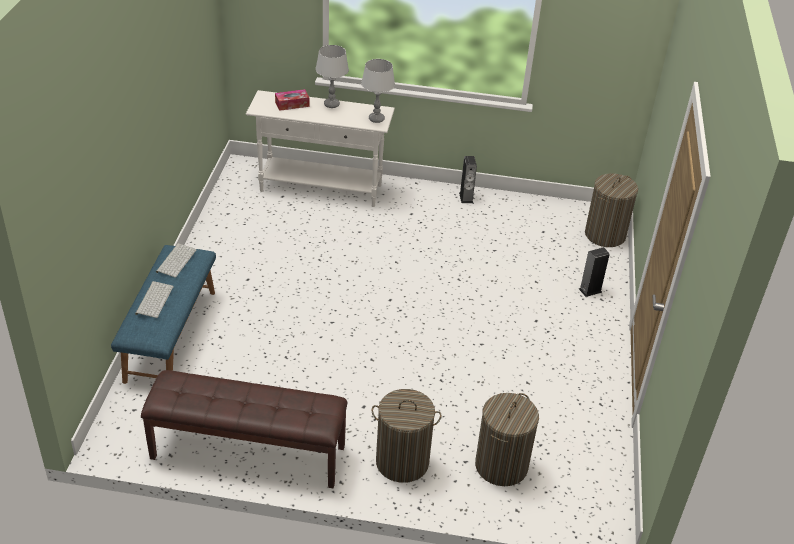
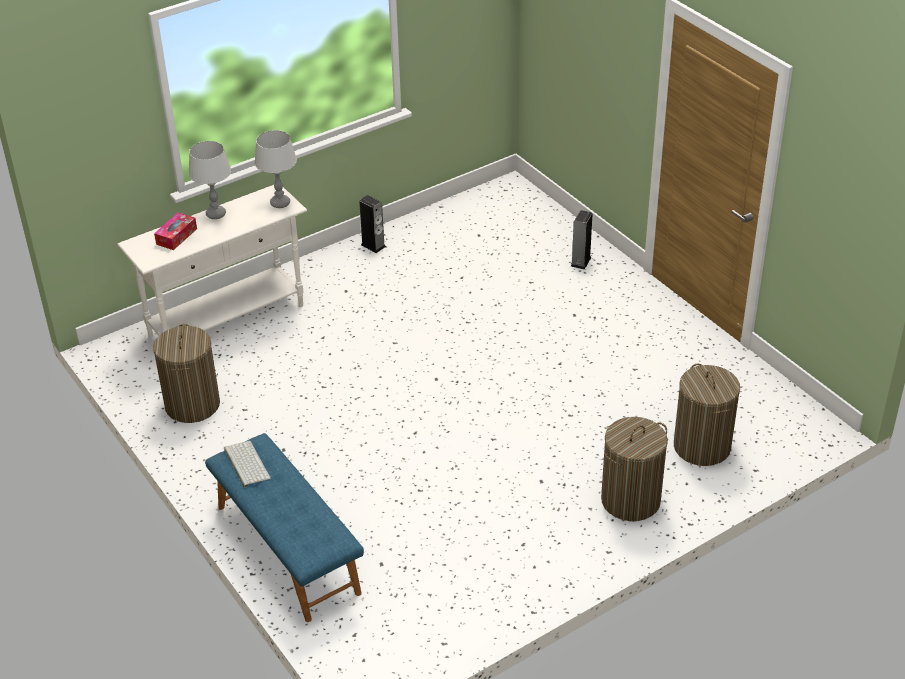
camera: 40 degrees left, 0 degrees up
(154, 299) = (282, 511): keyboard -> none
(247, 453) = (504, 589): brown bench -> none
(605, 234) = (530, 206): laundry basket -> laundry basket (192, 404)

